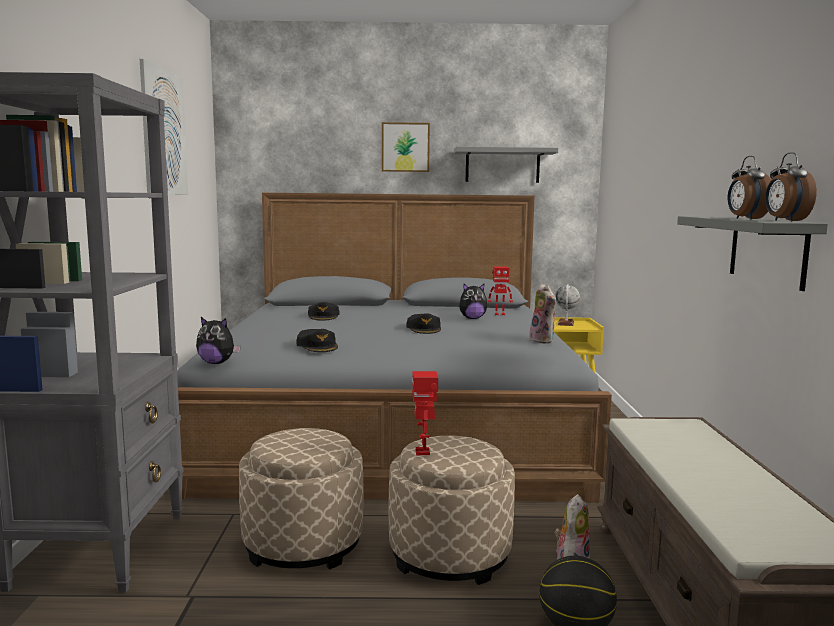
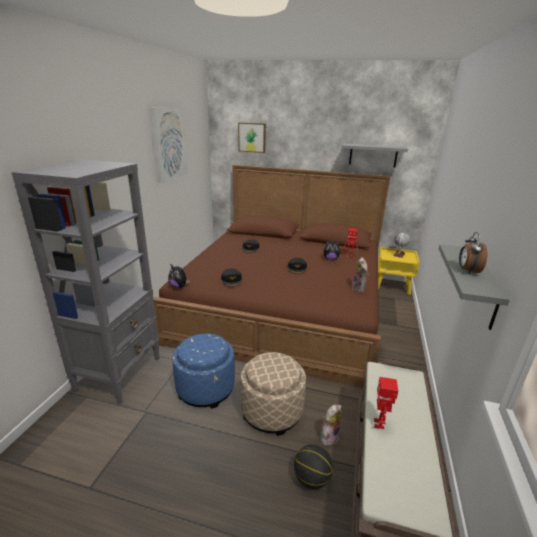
camera: 15 degrees right, 15 degrees up
(303, 544) = (205, 388): beige ottoman -> blue ottoman
(392, 421) = (283, 305): grey bed -> brown bed
(405, 147) = (314, 141): picture -> picture (252, 137)
(423, 452) = (258, 366): toy robot -> toy robot (379, 424)
(785, 221) = (484, 287): alarm clock -> none

